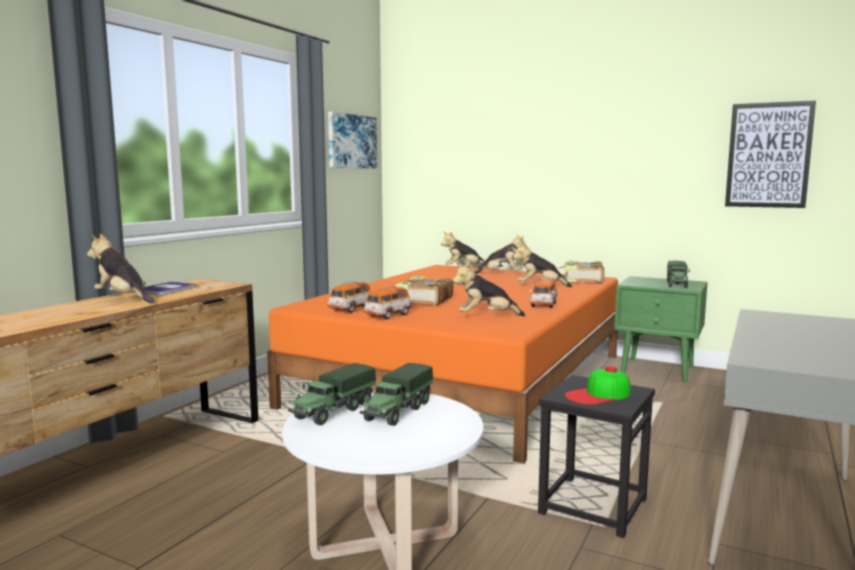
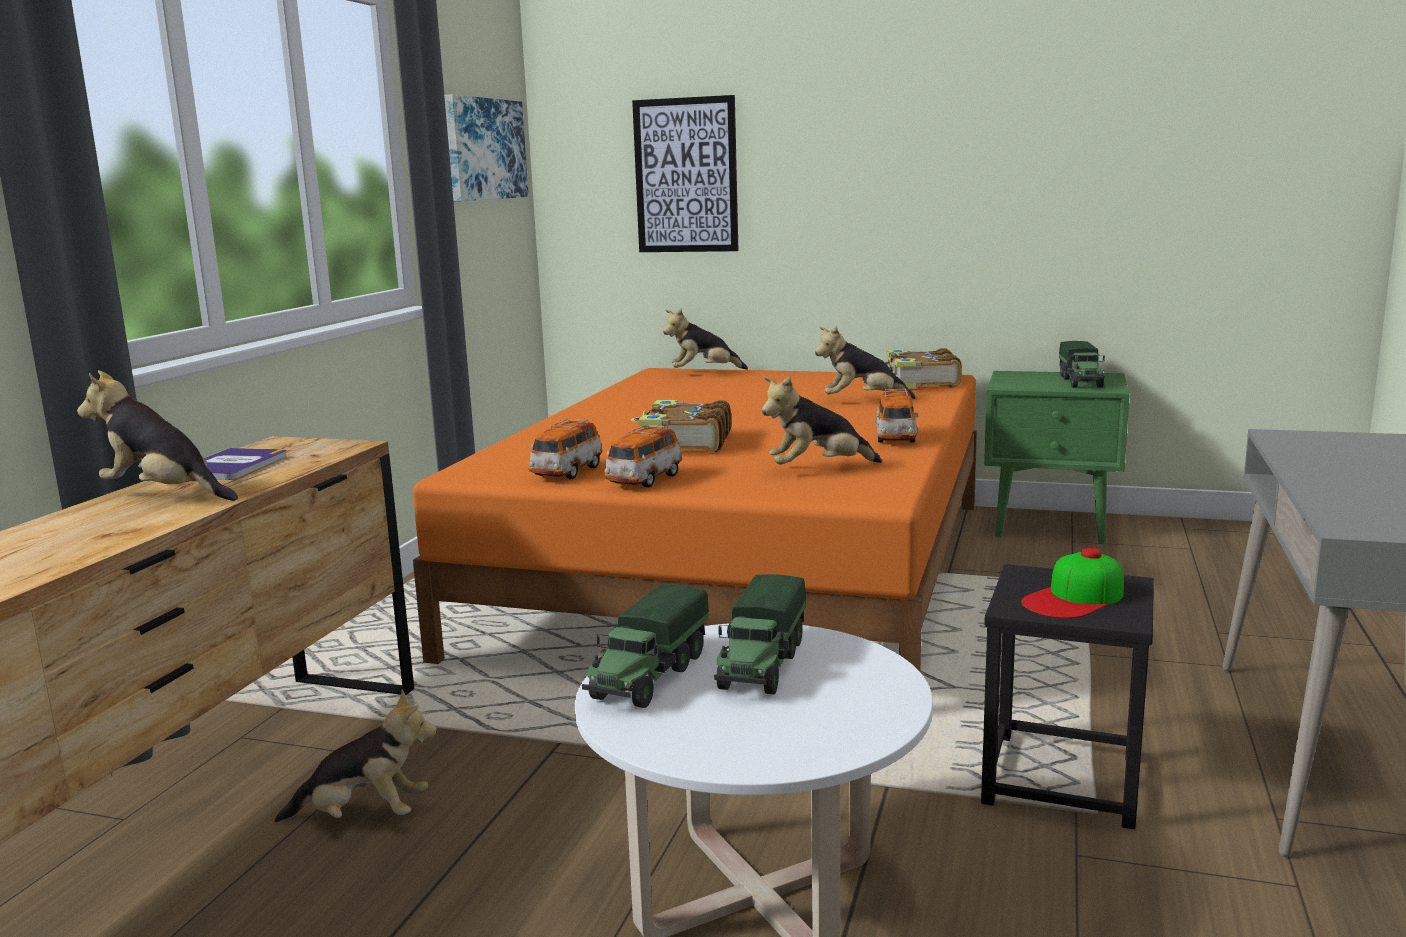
camera: 10 degrees left, 5 degrees up
(501, 274) = (778, 381): plush toy -> plush toy (364, 816)
(768, 155) = (1221, 158): picture -> picture (686, 175)

